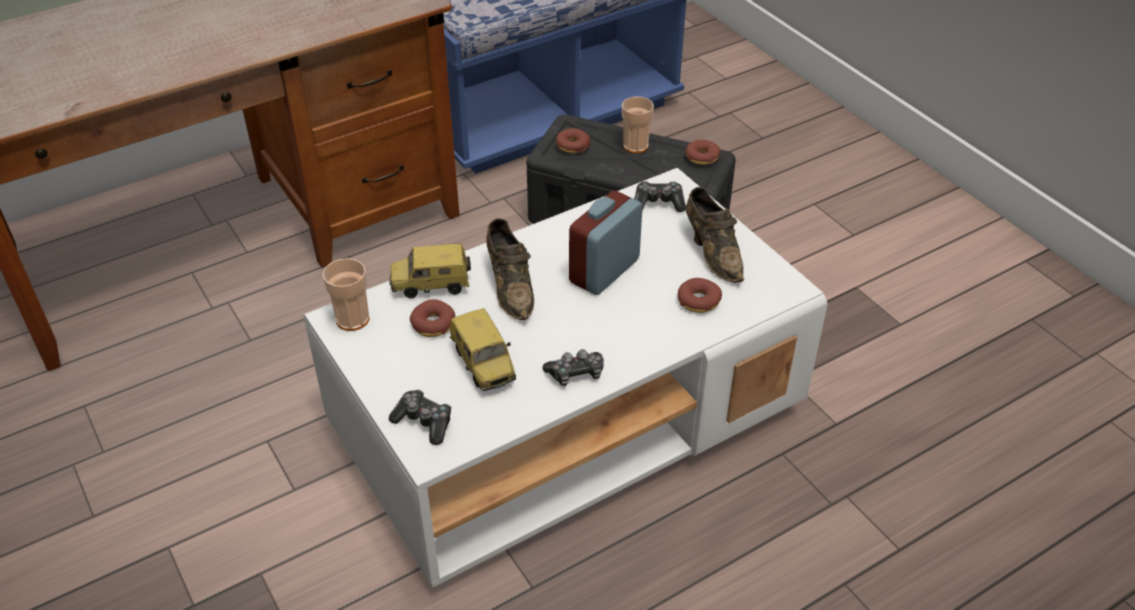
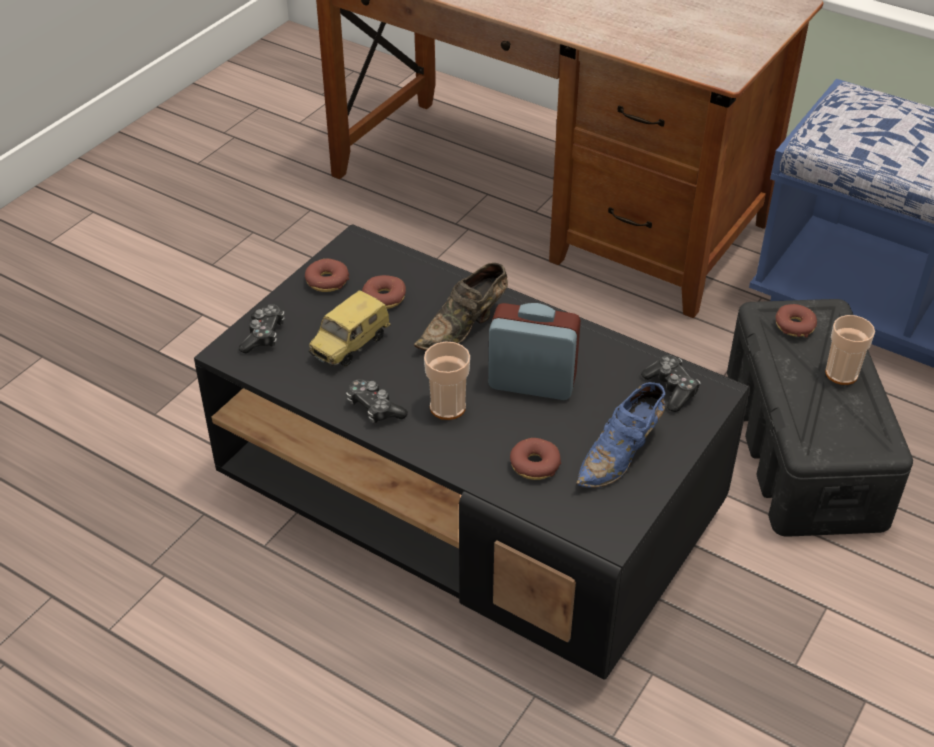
camera: 65 degrees right, 0 degrees up
(352, 319) = (360, 251): cup -> cup (447, 407)
(431, 287) = (431, 280): toy car -> none
(567, 422) = (470, 501): white coffee table -> black coffee table
(702, 157) = (873, 435): donut -> donut (327, 281)
(713, 252) = (621, 455): brown shoe -> blue shoe

